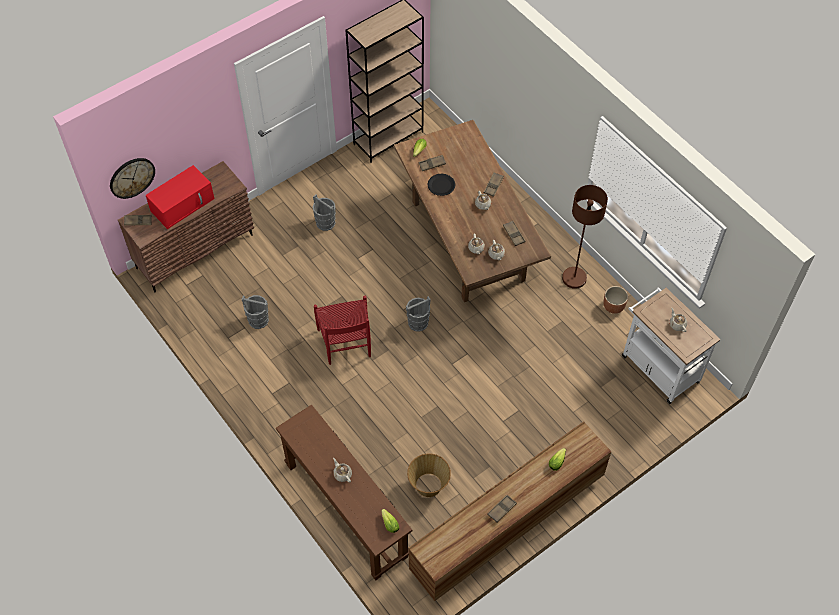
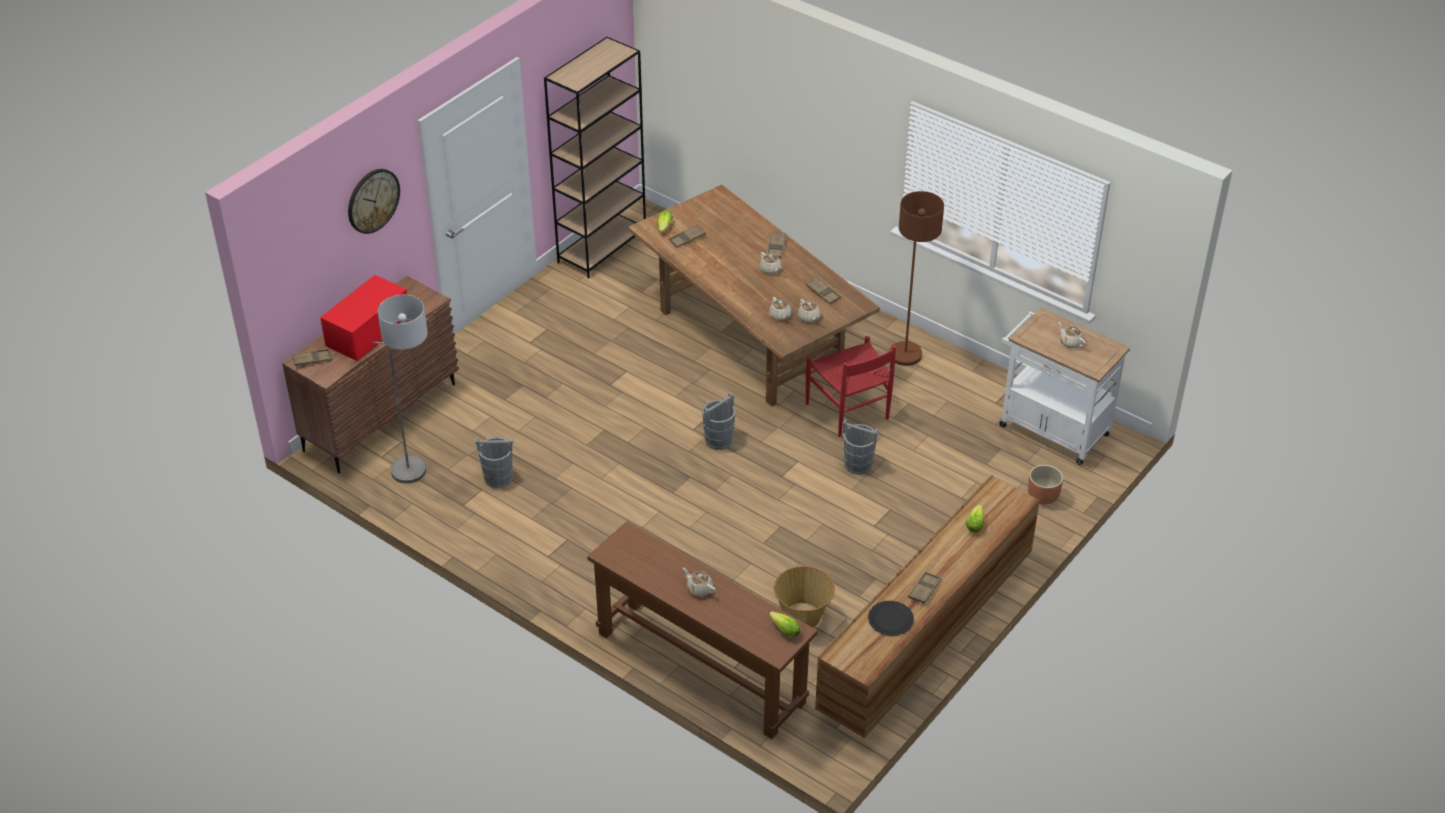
camera: 15 degrees left, 15 degrees down
(132, 177) = (299, 293): wall clock -> wall clock (373, 200)
(207, 303) = (419, 472): none -> grey floor lamp
(325, 223) = (551, 354): grey bucket -> grey bucket (858, 464)
(346, 343) = (629, 481): red chair -> red chair (849, 411)
(441, 185) = (708, 258): black plate -> black plate (890, 619)
(613, 306) = (968, 375): brown planter -> brown planter (1043, 496)

